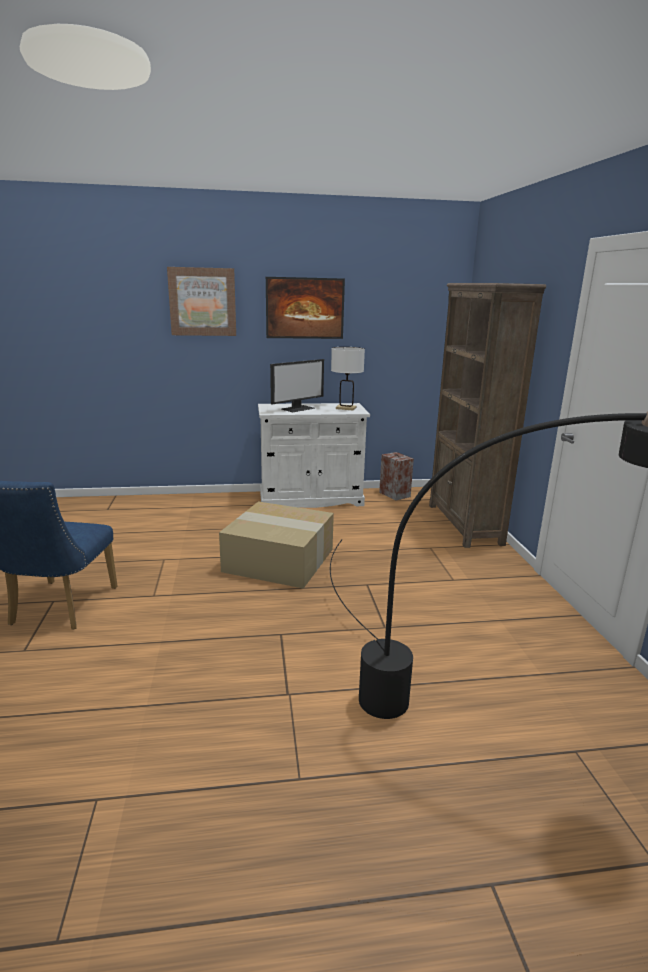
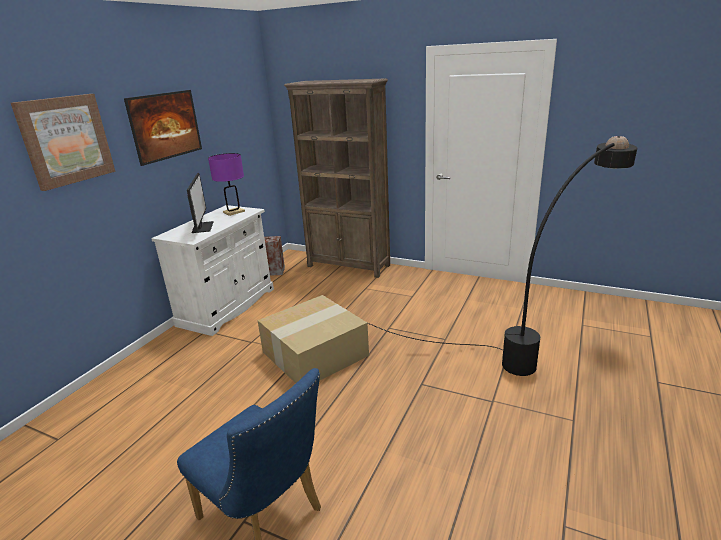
camera: 55 degrees left, 5 degrees up
(346, 408) = (234, 212): white table lamp -> purple table lamp

